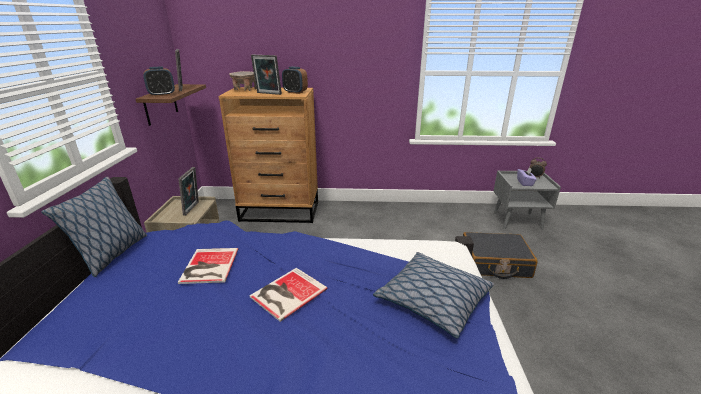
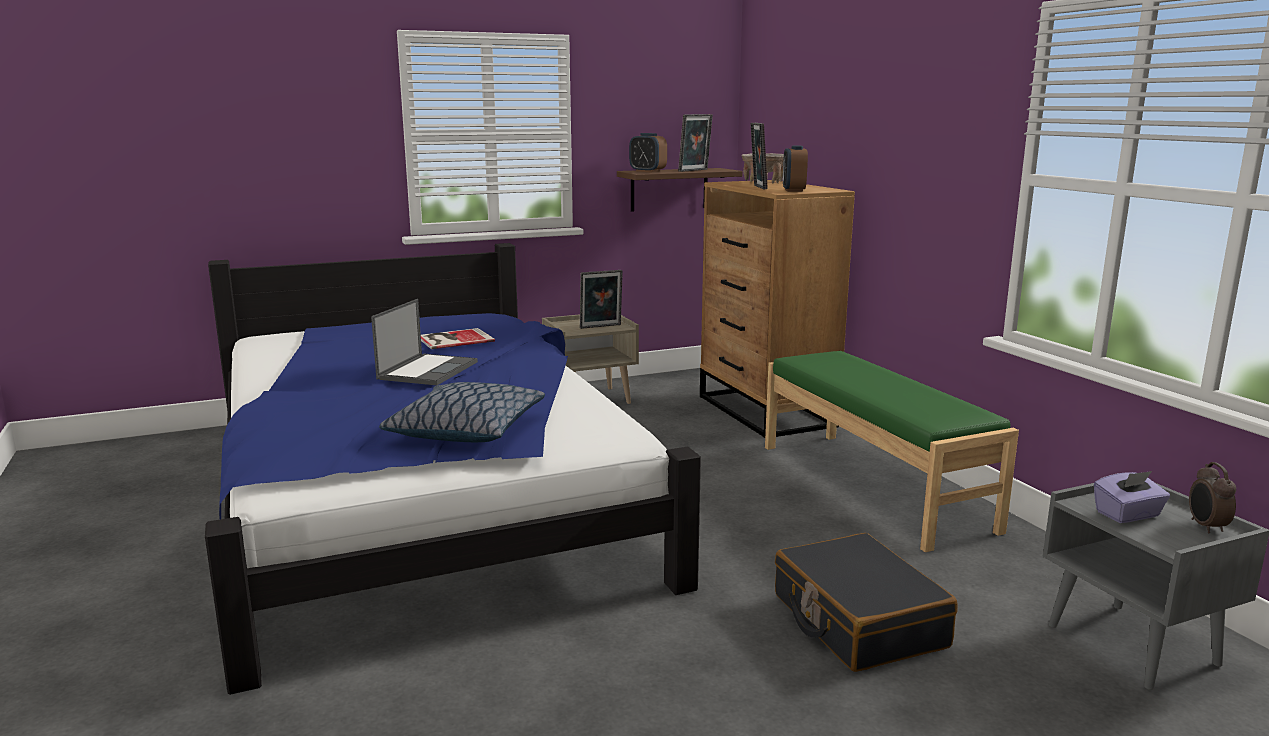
camera: 65 degrees right, 10 degrees down
(112, 254) = (450, 313): pillow -> none
(286, 293) = (428, 370): book -> laptop
(383, 217) = (873, 486): none -> green bench

